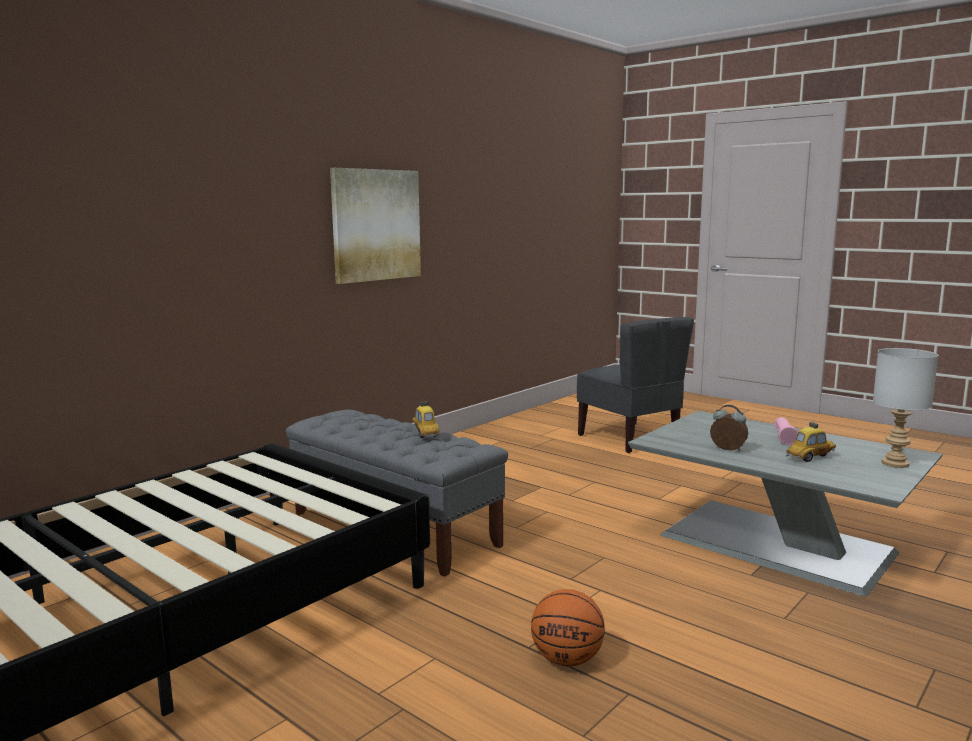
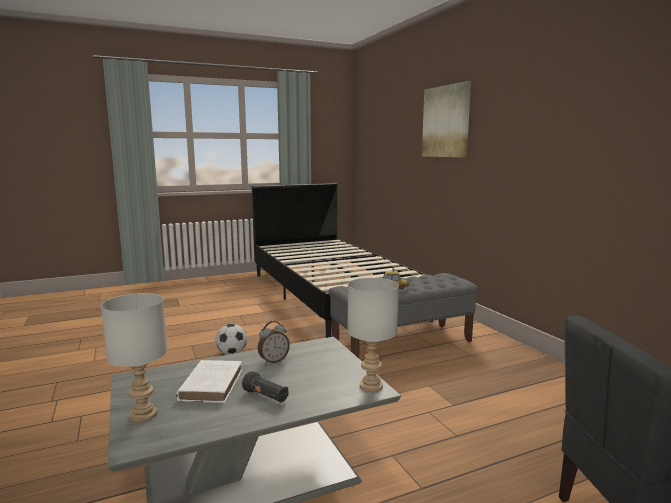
camera: 115 degrees right, 0 degrees up
(376, 225) = (578, 160): picture -> picture (446, 121)
(567, 660) = (232, 353): basketball -> football
(702, 417) = (370, 386): none -> grey table lamp
(784, 438) = (266, 397): pink flashlight -> black flashlight
(811, 458) = (212, 384): toy car -> white book

